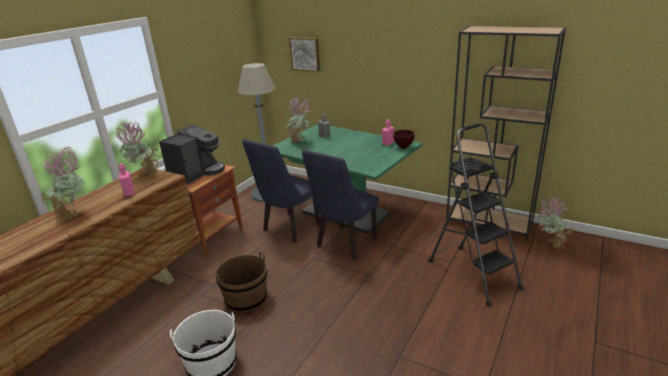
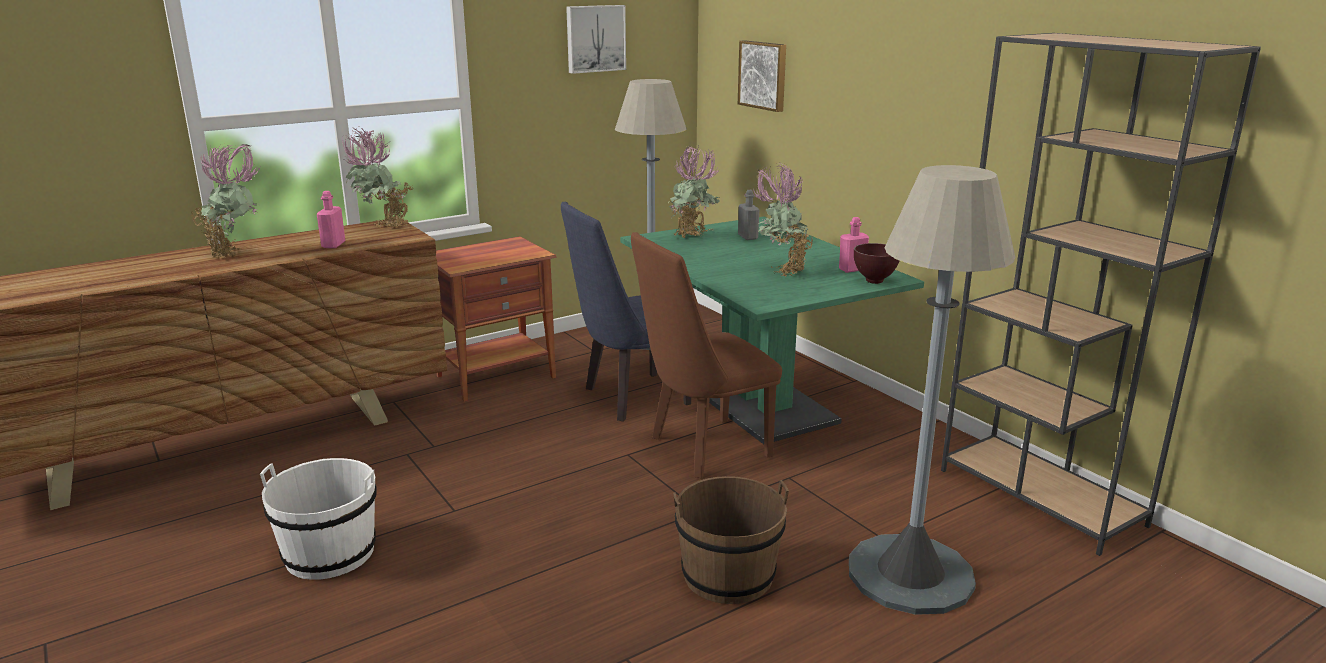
camera: 25 degrees right, 5 degrees down
(197, 173) = (487, 251): coffee machine -> none
(215, 45) = (595, 38): none -> picture
(246, 299) = (462, 481): brown bucket -> brown bucket (728, 575)
(344, 245) = (701, 449): blue chair -> brown chair
(472, 273) = (910, 574): step ladder -> grey floor lamp
(549, 245) = (1151, 580): potted plant -> potted plant (781, 271)

